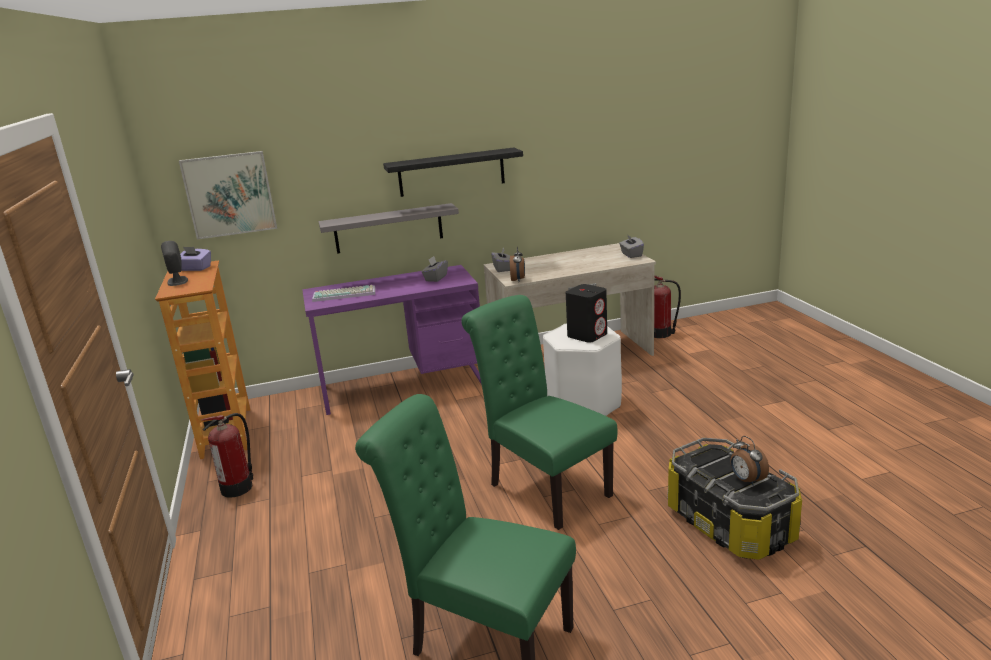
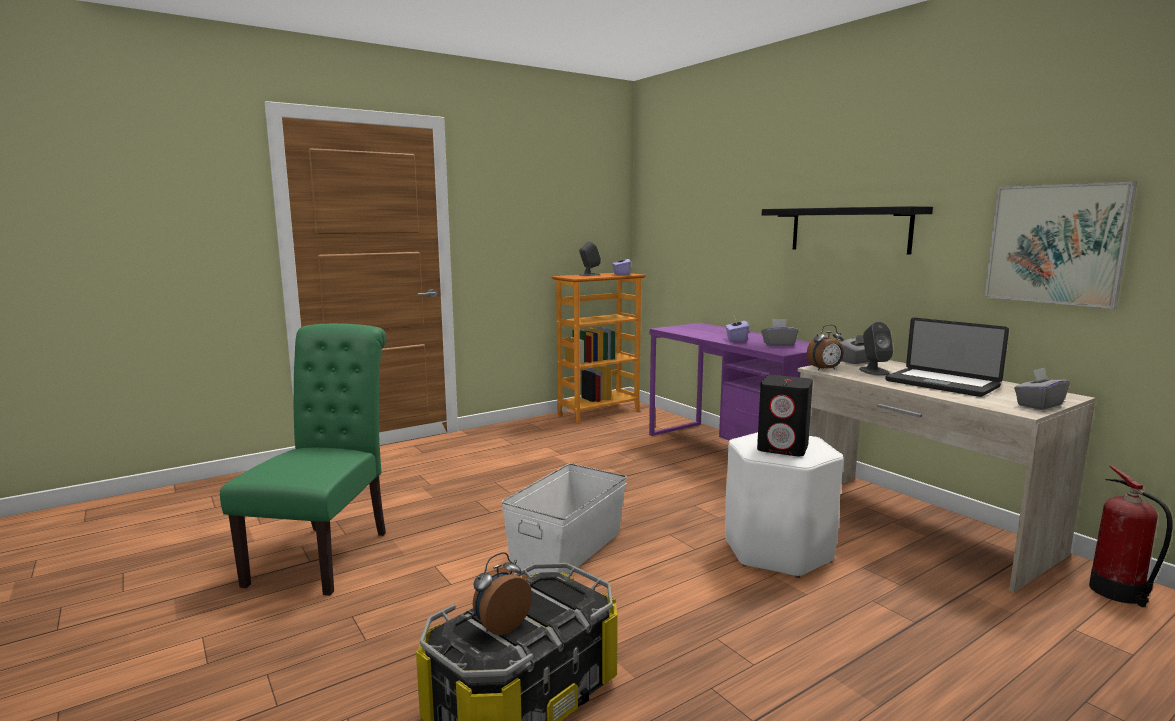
camera: 70 degrees right, 10 degrees down
(229, 195) = (673, 223): picture -> picture (1055, 244)
(238, 487) = (525, 432): fire extinguisher -> none
(345, 294) = (699, 330): keyboard -> none
(388, 228) = (776, 282): grey shelf -> none
(402, 287) = (736, 340): none -> purple tissue box
(534, 270) = (874, 371): none -> grey speaker
(543, 487) = (568, 549): green chair -> white storage box
(576, 262) = (941, 384): none -> laptop

